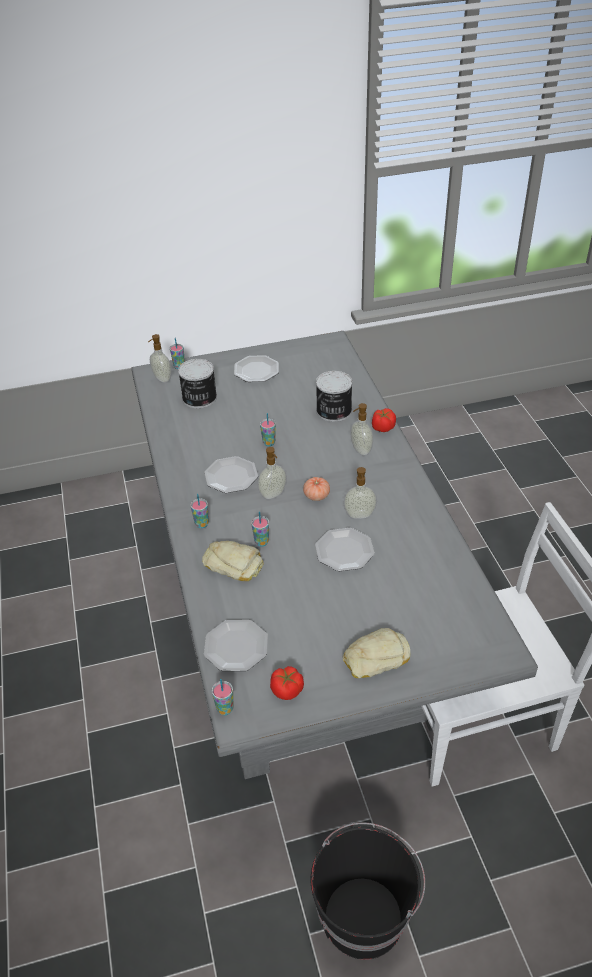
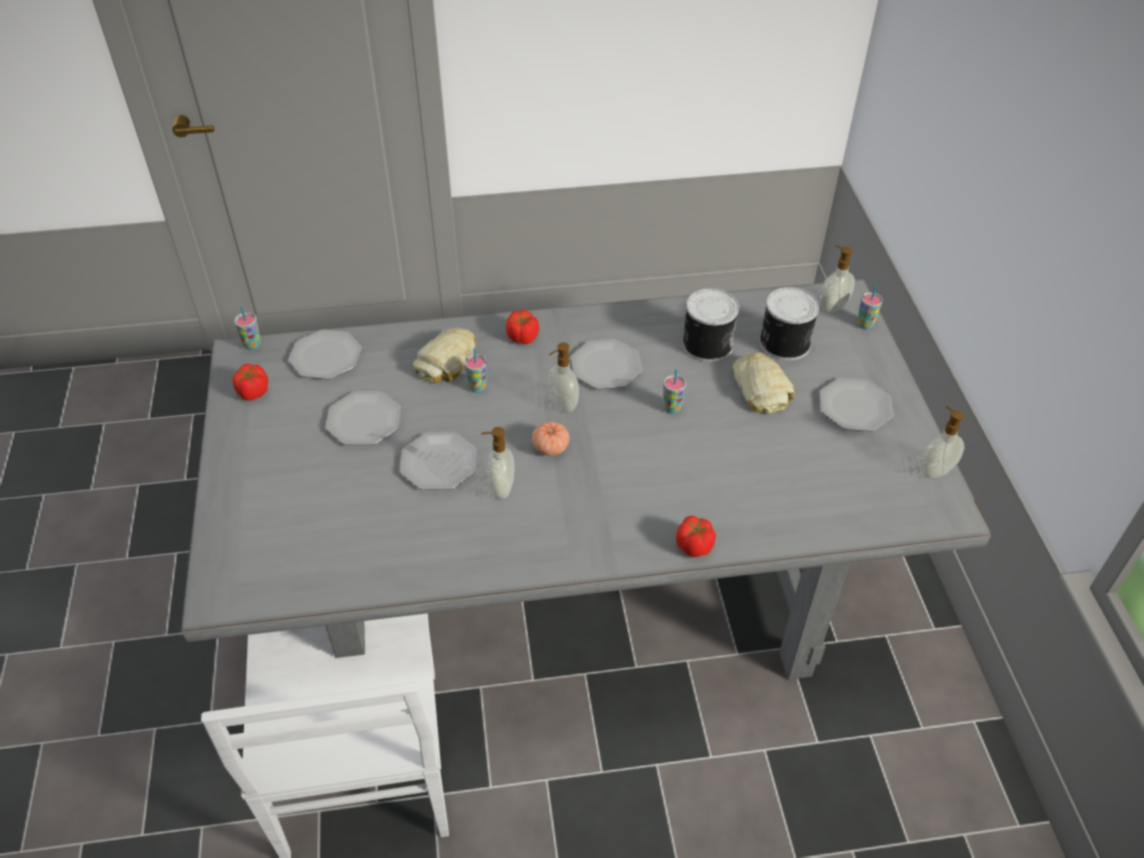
camera: 95 degrees right, 5 degrees up
(201, 524) = (522, 337): cup -> tomato
(308, 604) = (363, 420): none -> plate
(333, 411) = (742, 488): can -> can (706, 343)
(360, 450) = (641, 508): soap dispenser -> soap dispenser (934, 470)
(363, 915) = (173, 600): black bucket -> none
(375, 657) = (263, 469): bread -> bread (762, 388)

